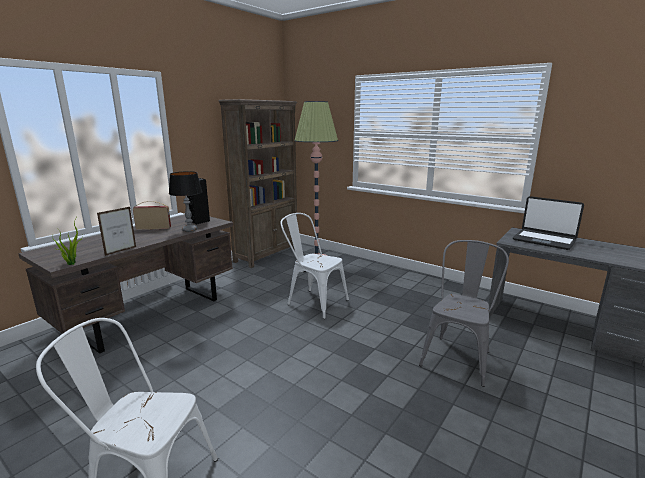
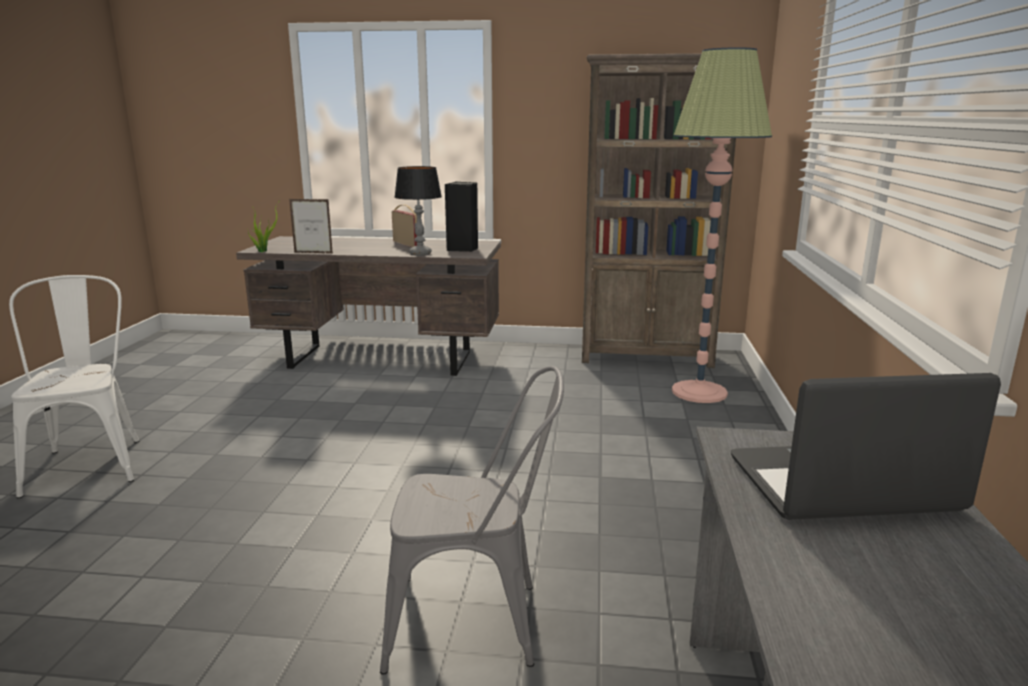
camera: 60 degrees right, 0 degrees up
(313, 301) = (530, 433): white chair -> none
(544, 240) = (842, 486): laptop -> laptop turned 75 degrees clockwise

